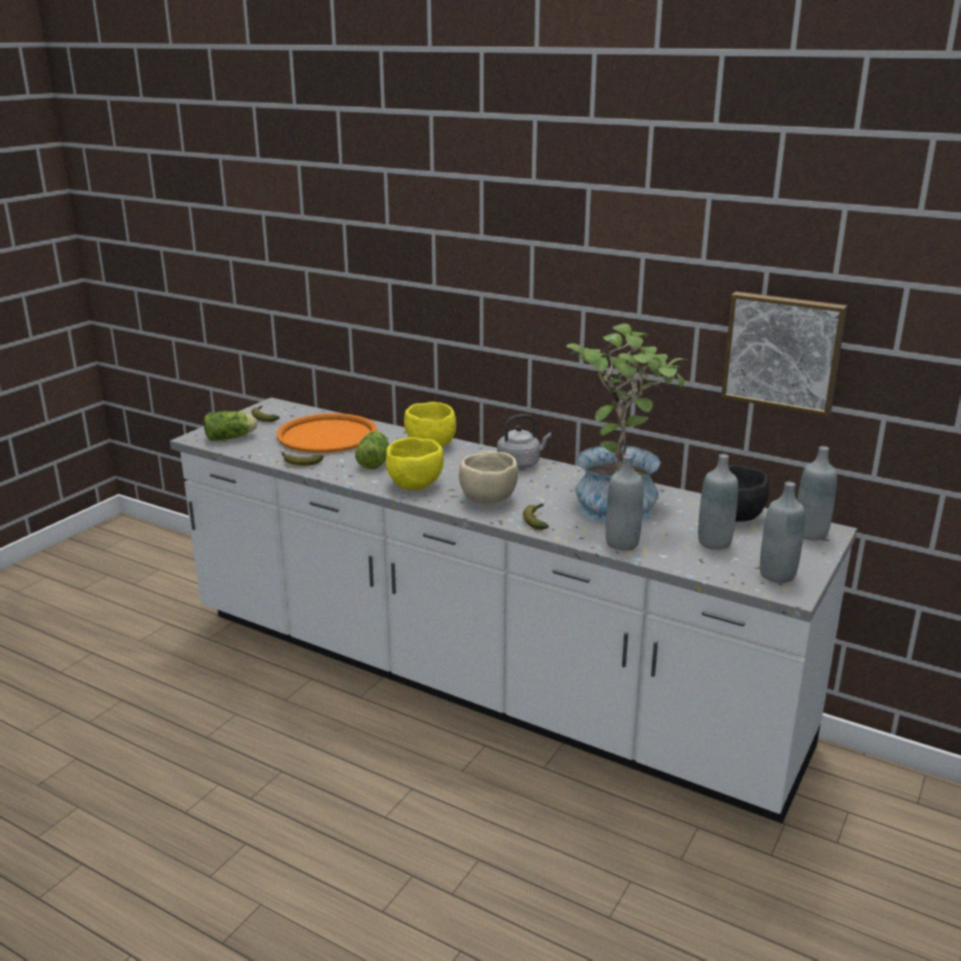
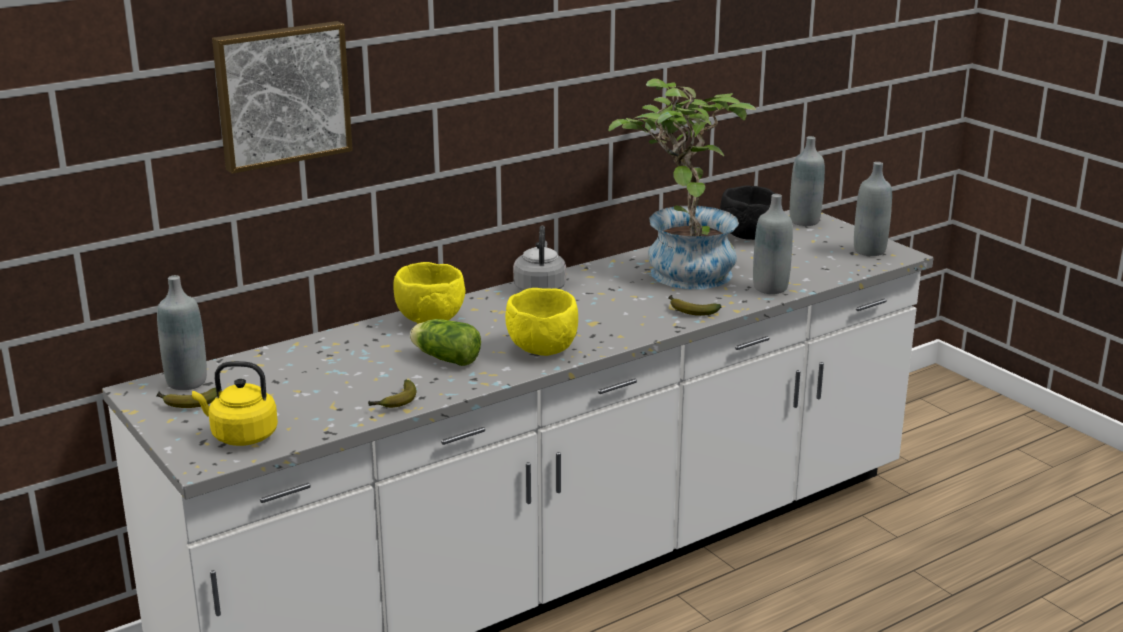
camera: 65 degrees left, 0 degrees up
(232, 437) = (241, 436): lettuce -> yellow kettle
(327, 435) = (318, 371): orange tray -> none
(489, 500) = (620, 320): beige bowl -> none
(714, 542) = (795, 255): grey bottle -> grey bottle (187, 382)
(783, 351) = (739, 66): picture -> picture (281, 94)

